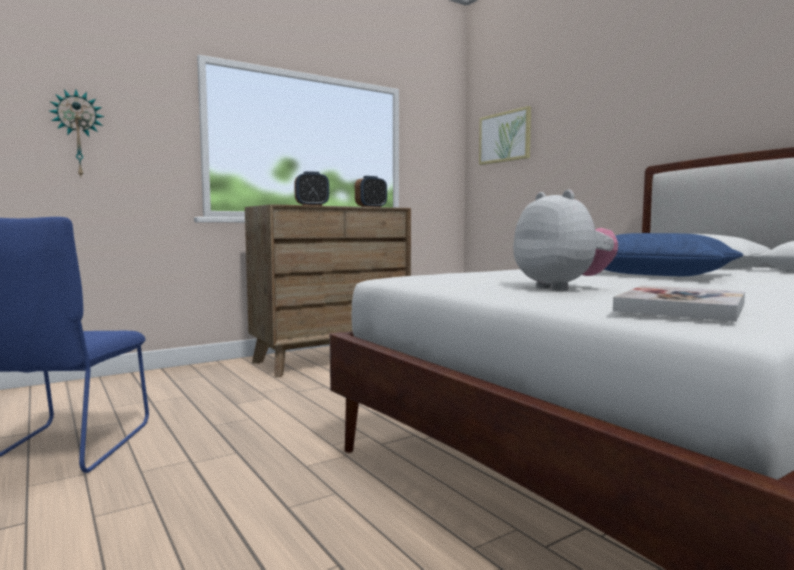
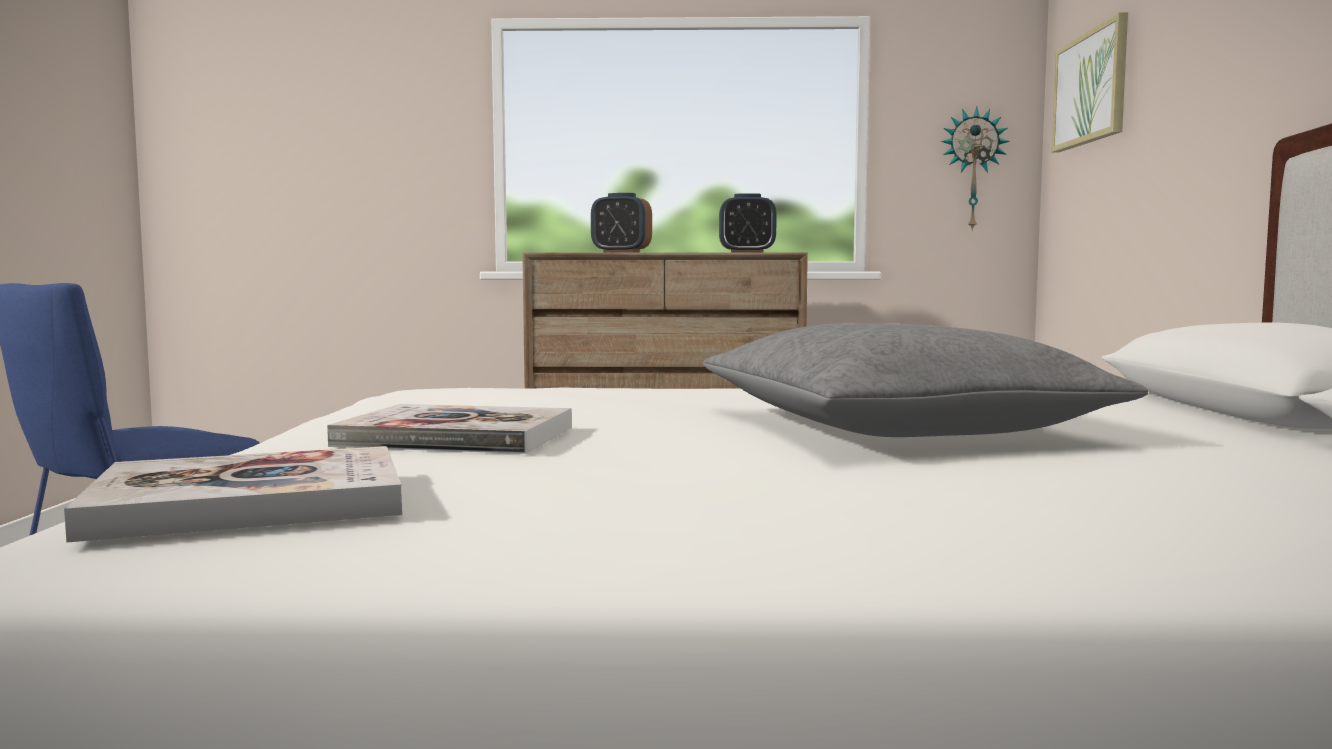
camera: 35 degrees right, 0 degrees up
(78, 134) = (329, 158): wall clock -> wall clock (972, 169)
(562, 288) = (457, 436): plush toy -> book
(657, 274) = (898, 426): blue pillow -> grey pillow

